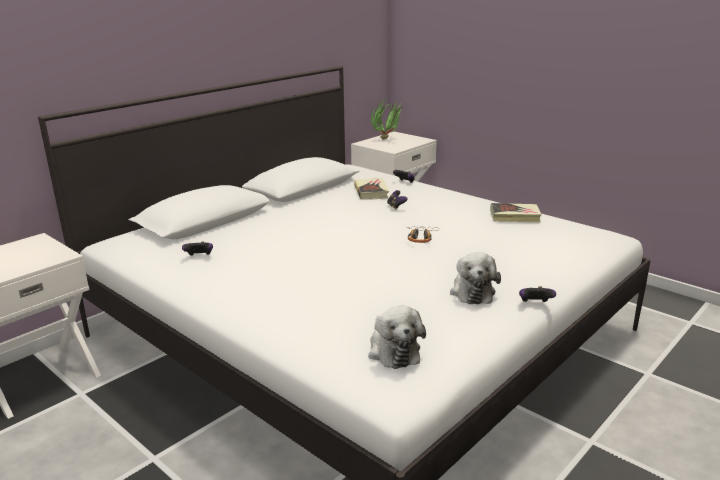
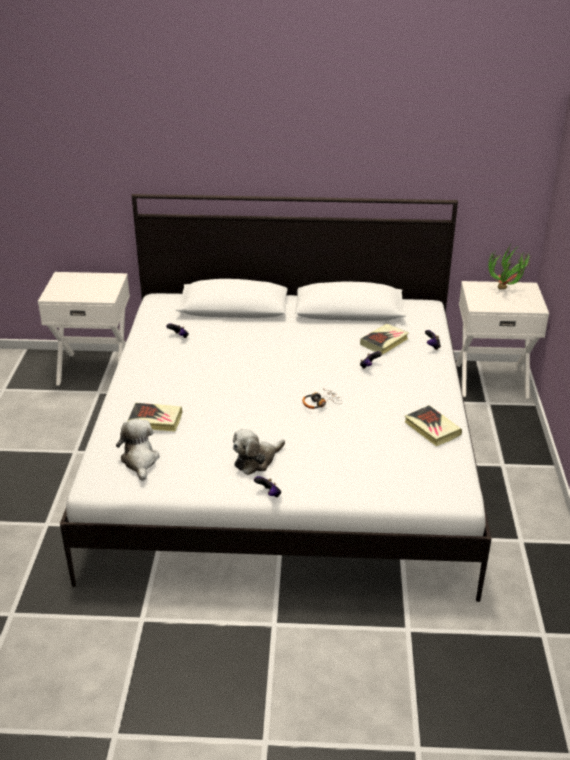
camera: 50 degrees right, 10 degrees up
(331, 315) = (155, 420): none -> book
(393, 350) = (140, 461): plush toy -> plush toy turned 135 degrees clockwise

